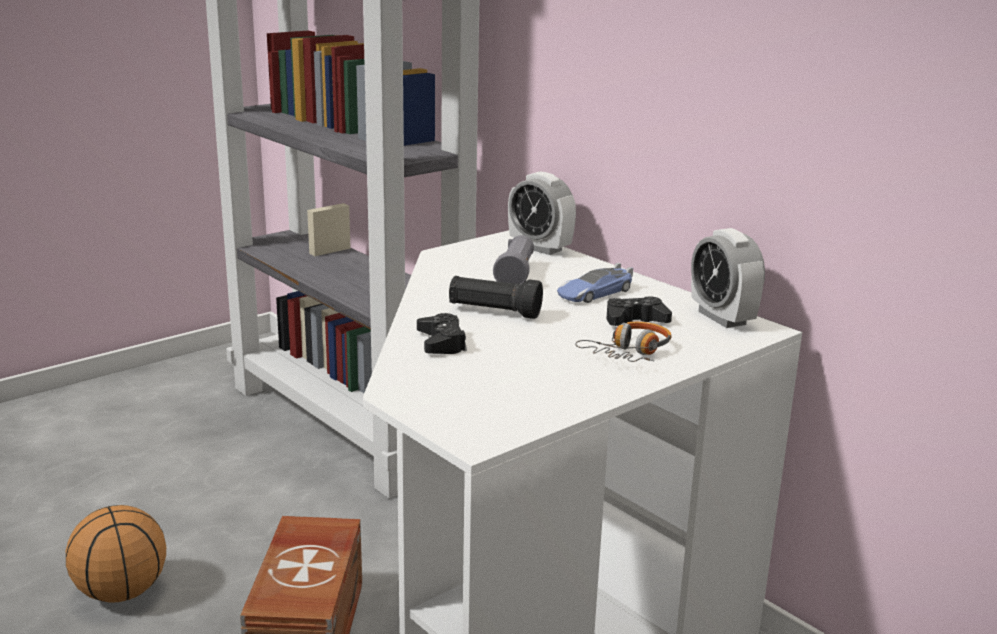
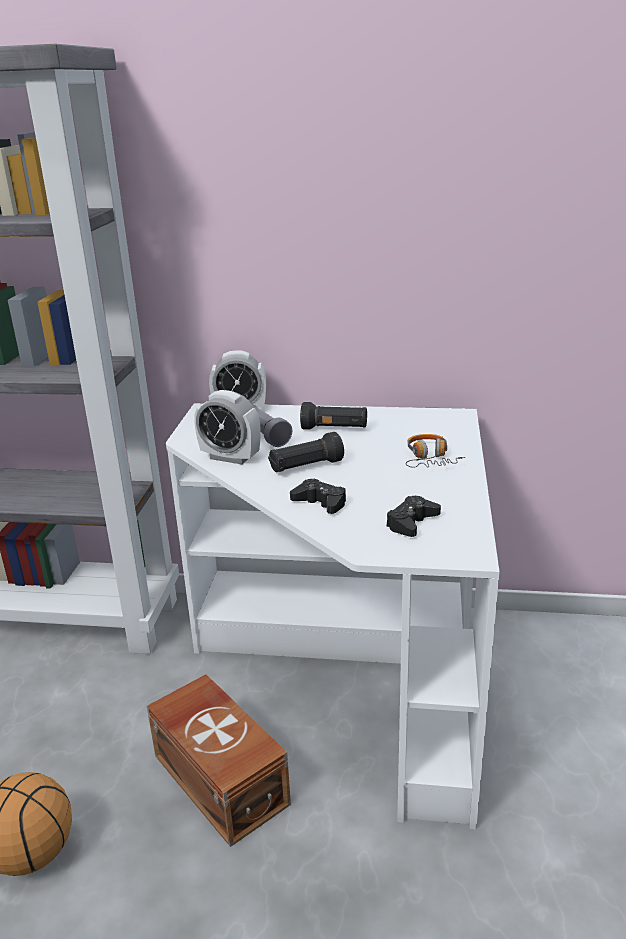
camera: 40 degrees left, 5 degrees up
(594, 293) = (335, 429): toy car -> black flashlight
(635, 320) = (391, 437): black game controller -> black game controller (411, 522)
(722, 318) = (427, 416): alarm clock -> alarm clock (230, 457)

